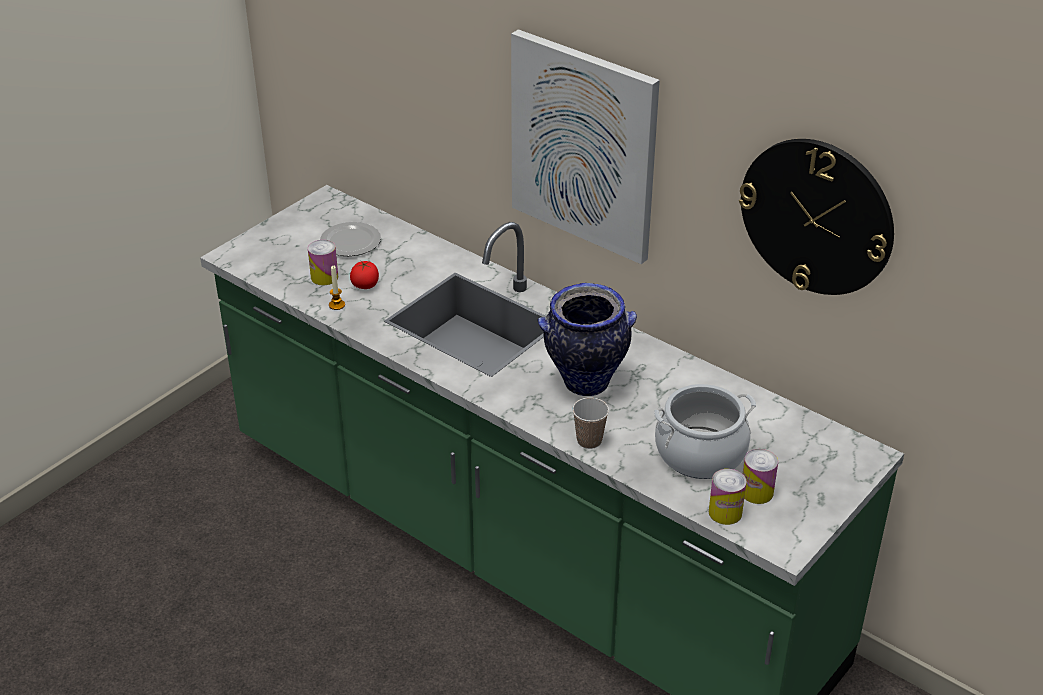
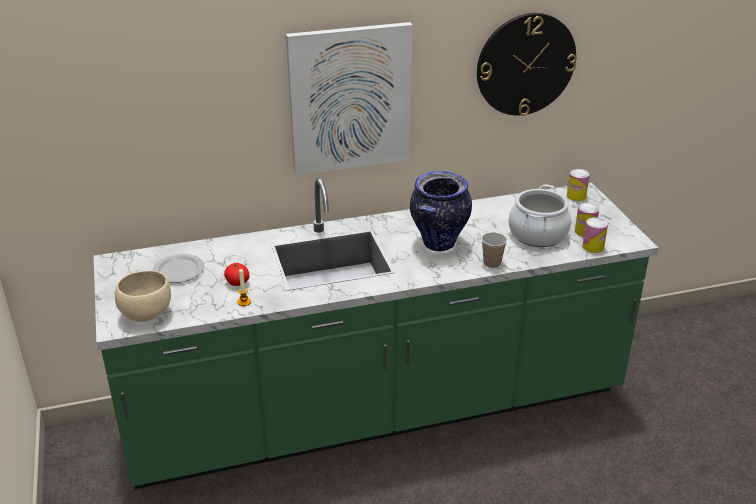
camera: 55 degrees left, 5 degrees down
(264, 260) = (146, 314): none -> beige bowl
(324, 277) = (204, 295): can -> can (576, 196)

